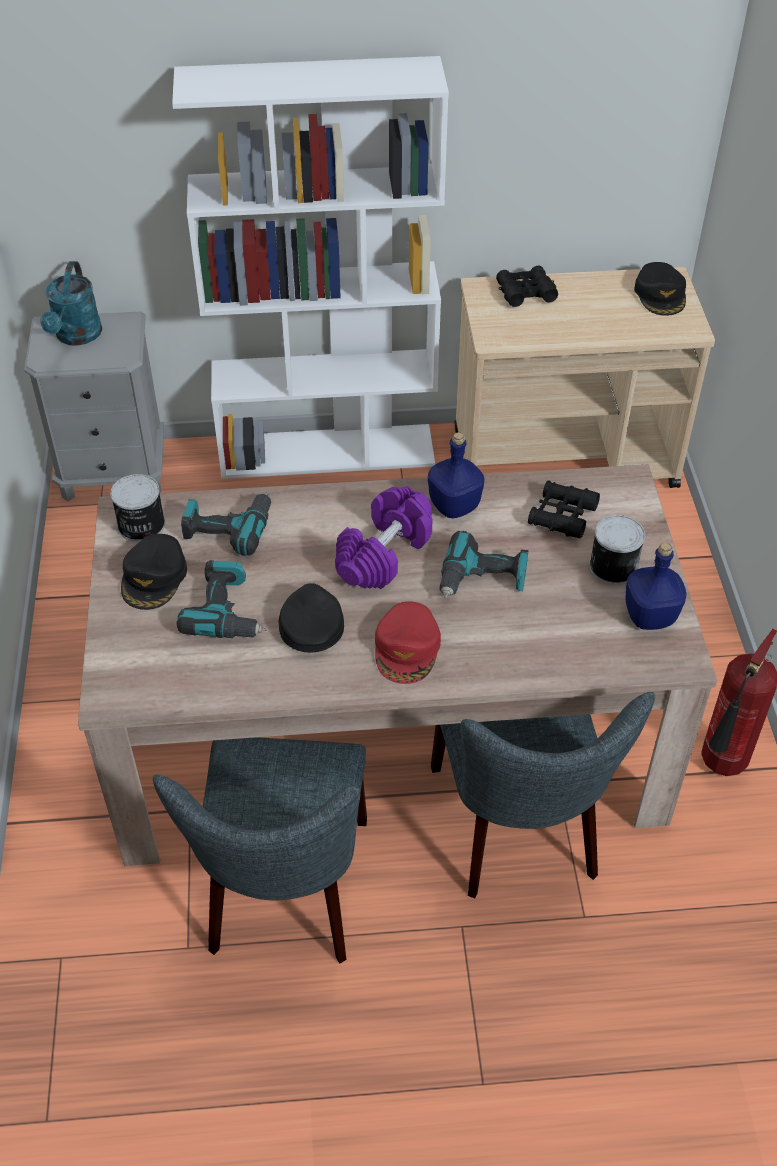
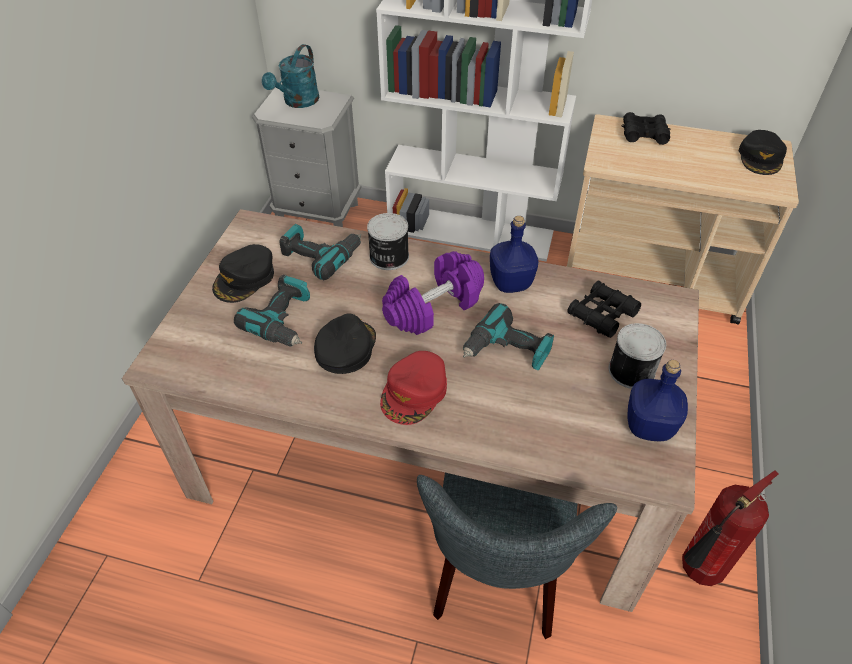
camera: 20 degrees right, 0 degrees up
(141, 526) = (257, 237): can -> can (388, 257)
(285, 895) = (290, 563): grey chair -> none

